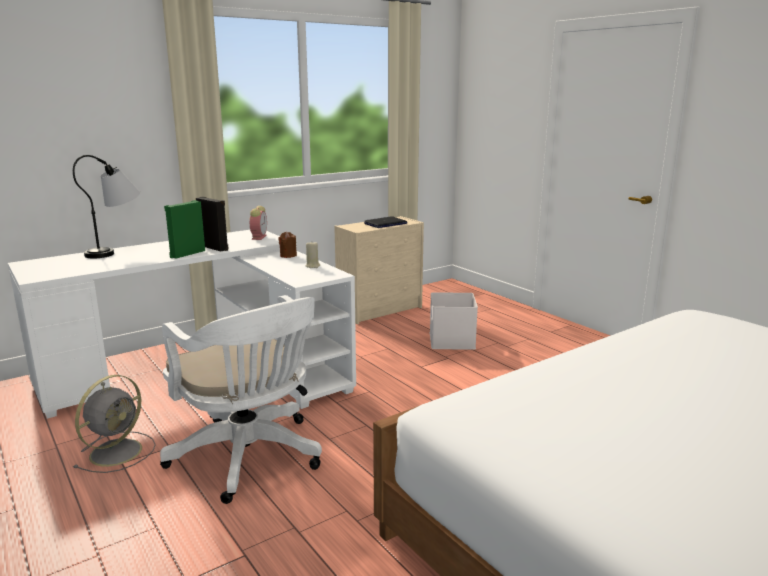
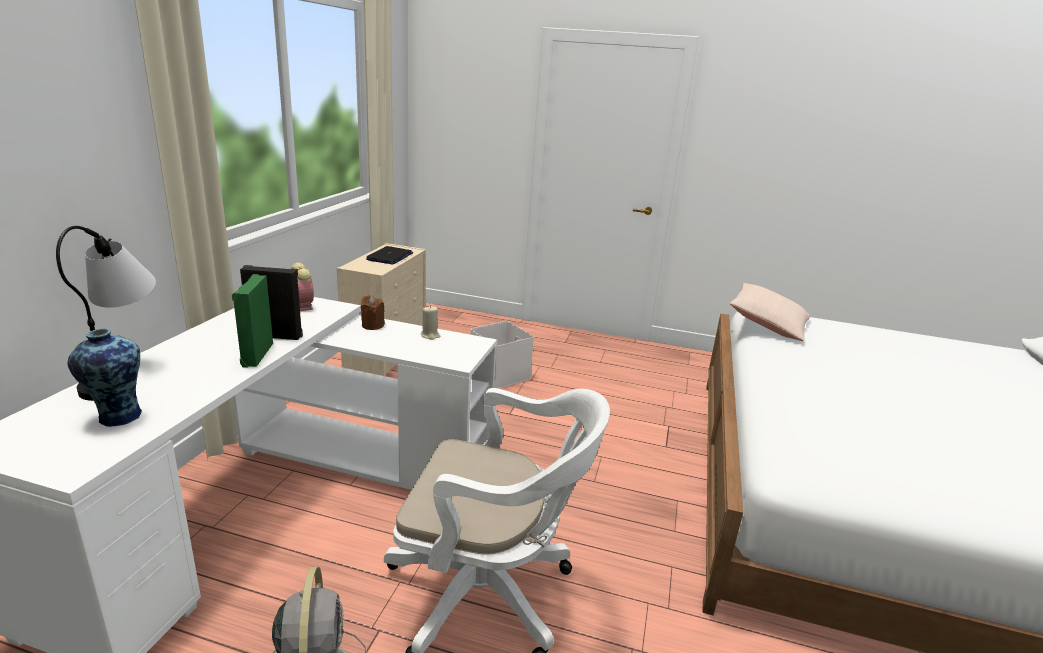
camera: 40 degrees left, 5 degrees up
(83, 265) = (117, 417): none -> vase
(676, 319) = (767, 324): none -> beige pillow

